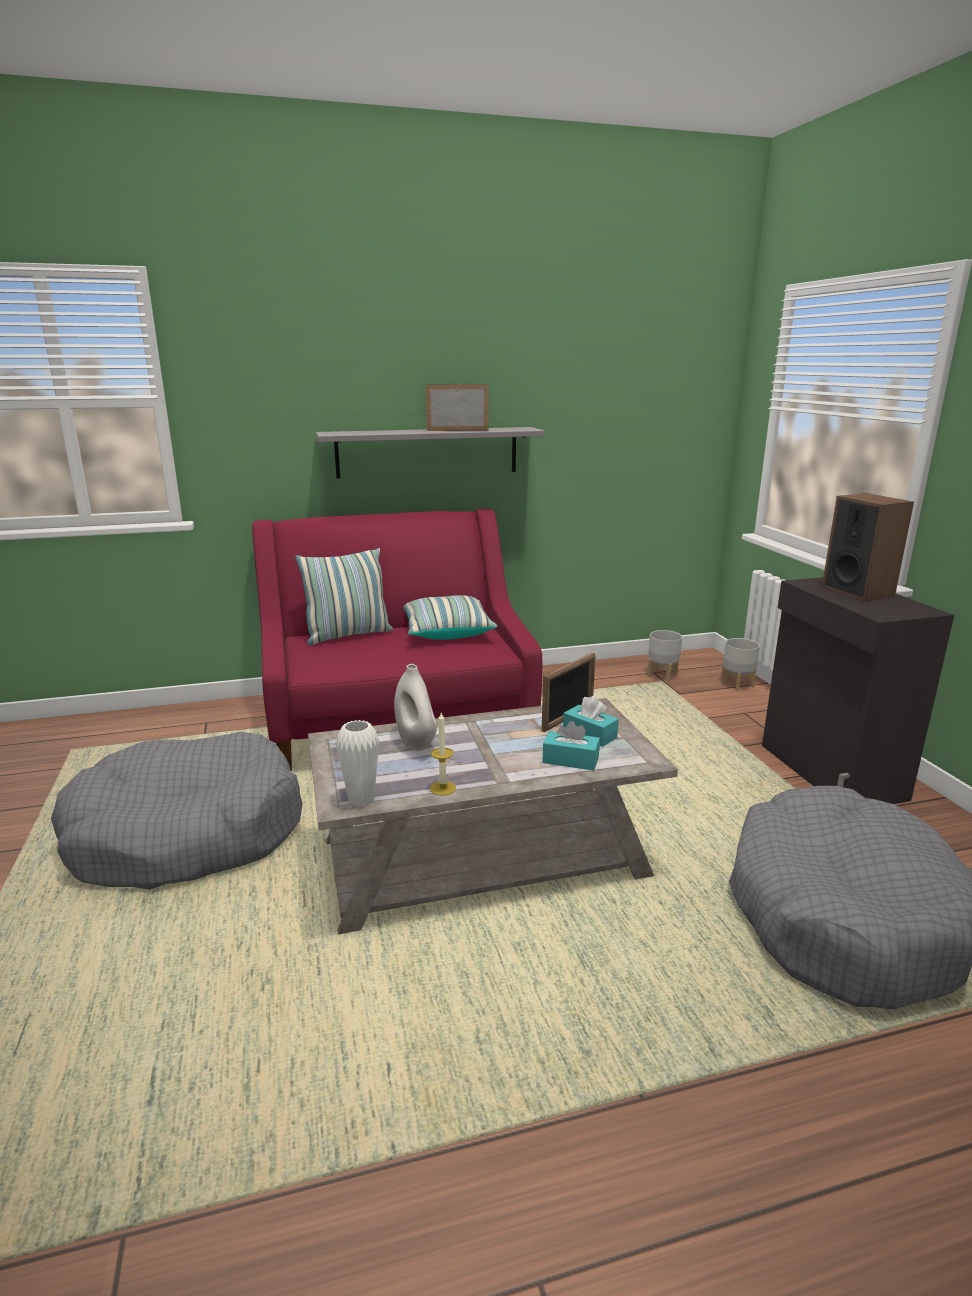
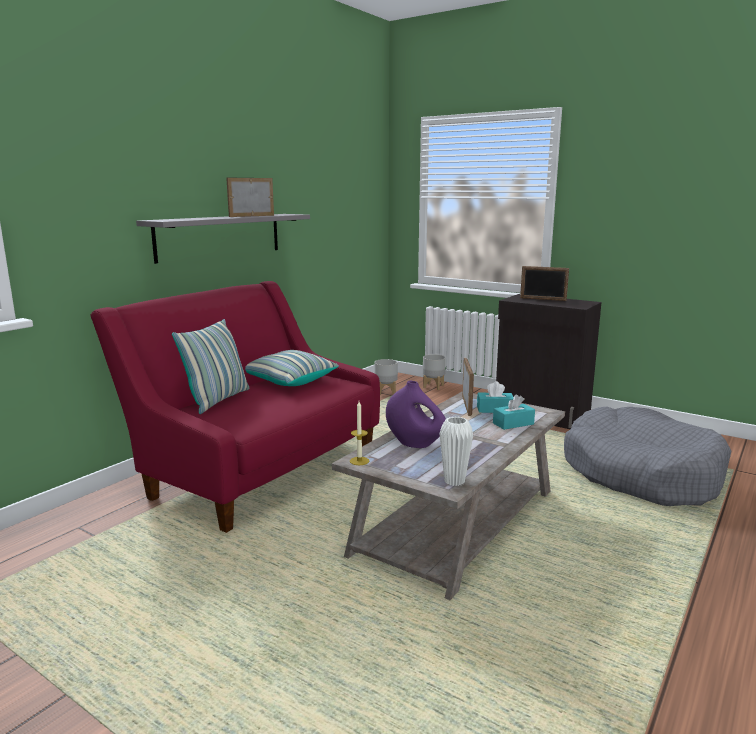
camera: 40 degrees left, 5 degrees down
(187, 833) = (221, 604): grey dog bed -> none
(416, 743) = (415, 444): white vase -> purple vase
(443, 788) = (483, 459): candle -> candle (359, 461)
(857, 591) = (543, 299): speaker -> picture frame

